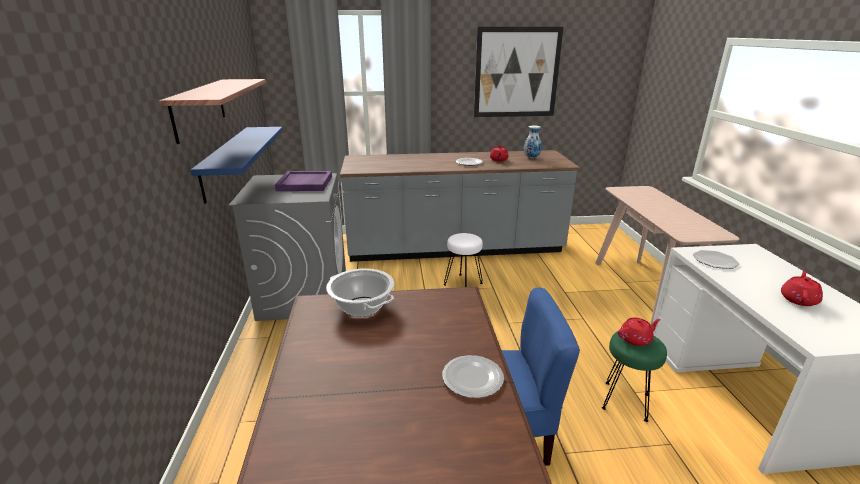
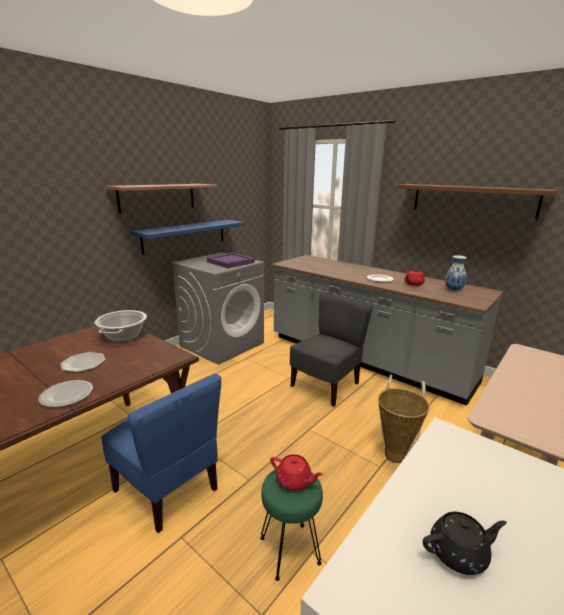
camera: 45 degrees right, 5 degrees down
(463, 284) = (326, 385): white stool -> grey chair
(517, 73) = (473, 200): picture -> brown shelf
(576, 304) = (396, 452): none -> basket
(714, 260) = (455, 454): plate -> plate (83, 363)
(798, 299) = (459, 553): red teapot -> black teapot

